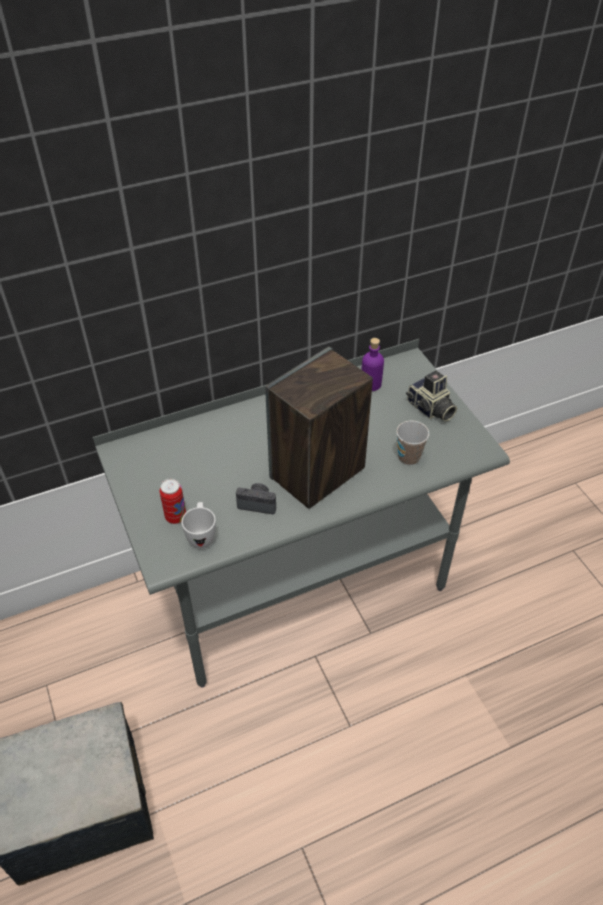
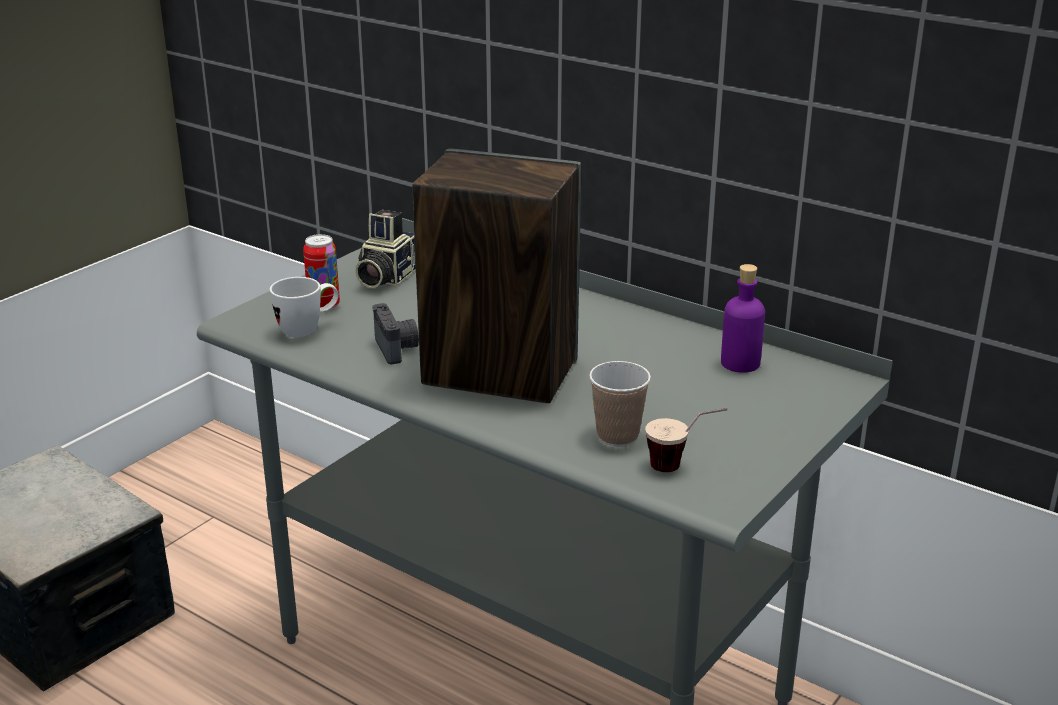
camera: 60 degrees right, 20 degrees down
(430, 409) = (753, 427): camera -> camera (386, 277)
(449, 448) = (682, 467): none -> cup

